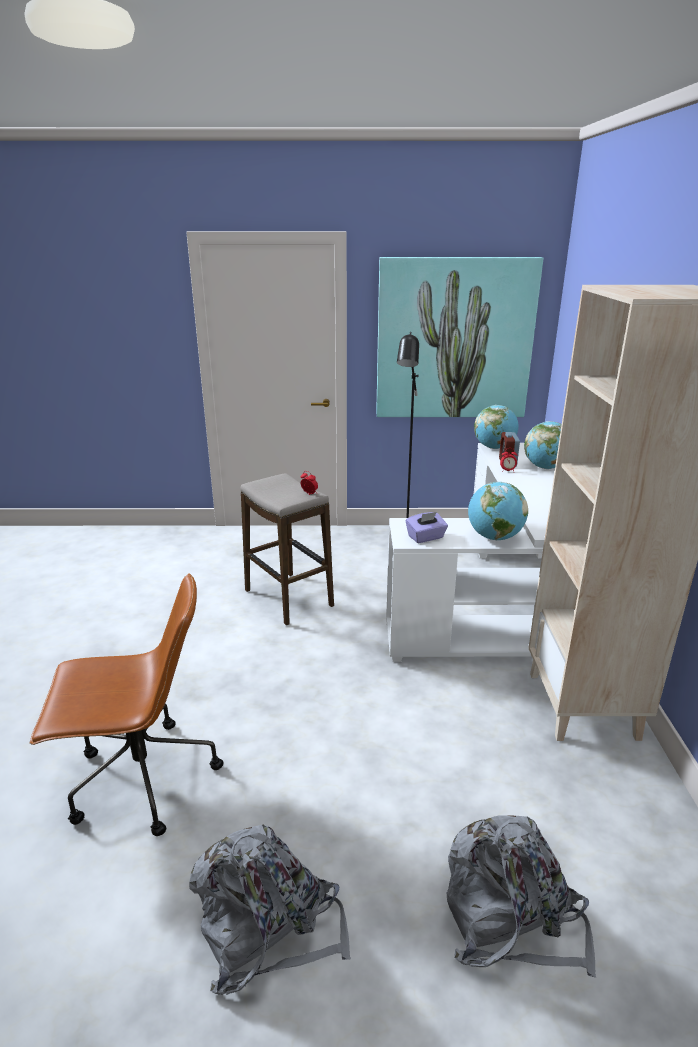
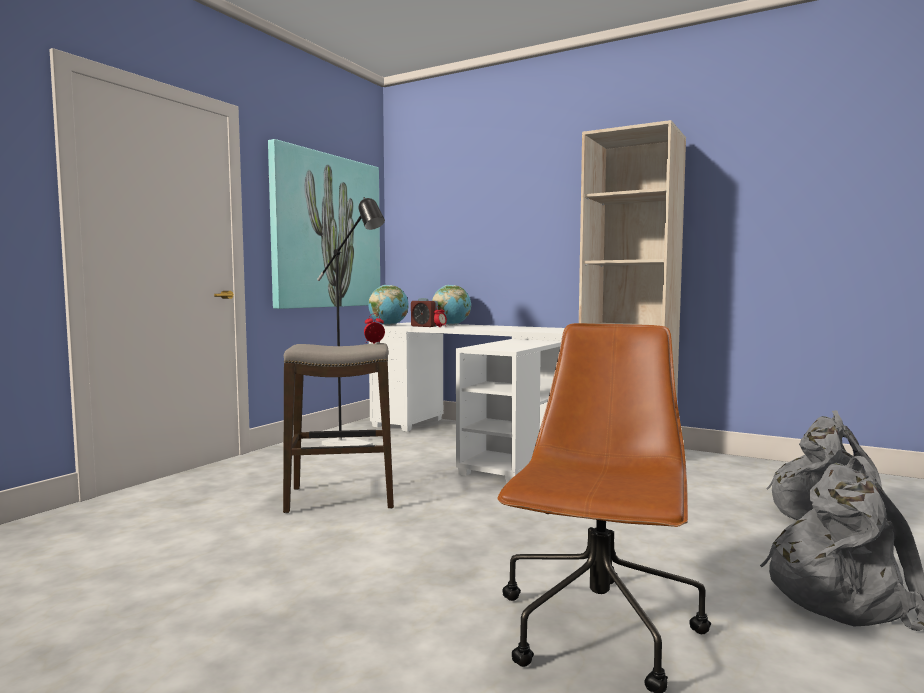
camera: 60 degrees left, 20 degrees down
(426, 537) = (510, 347): purple tissue box -> none
(494, 537) = (536, 342): globe -> none

